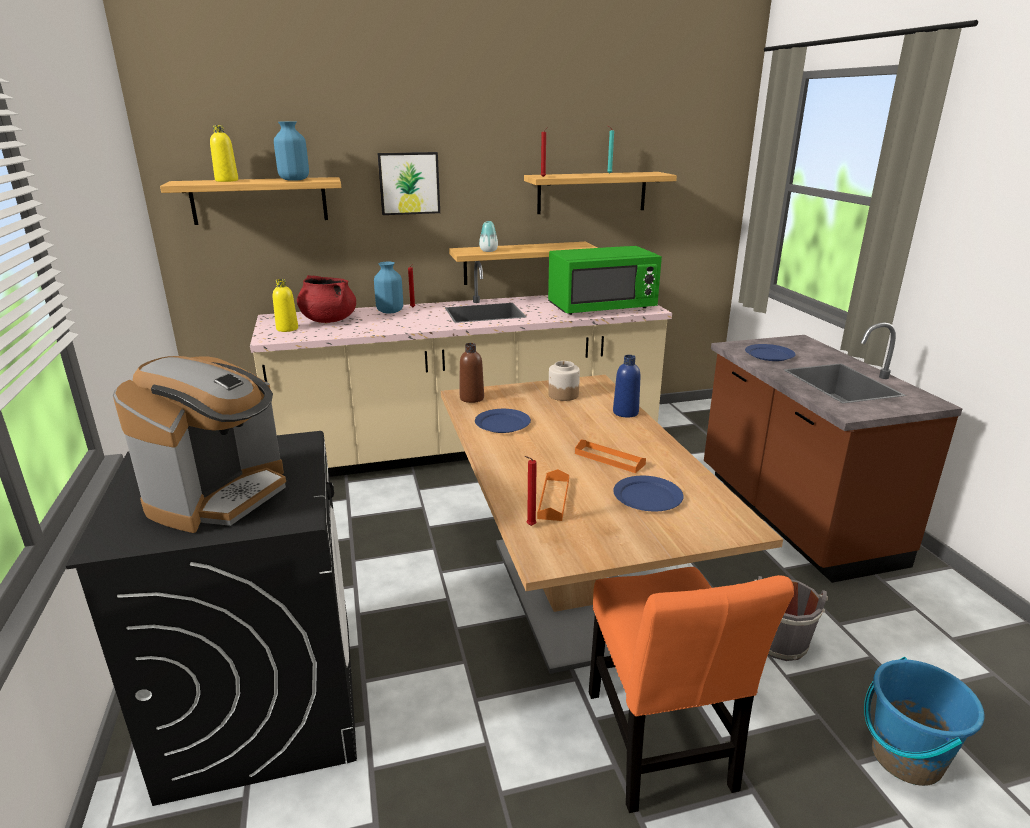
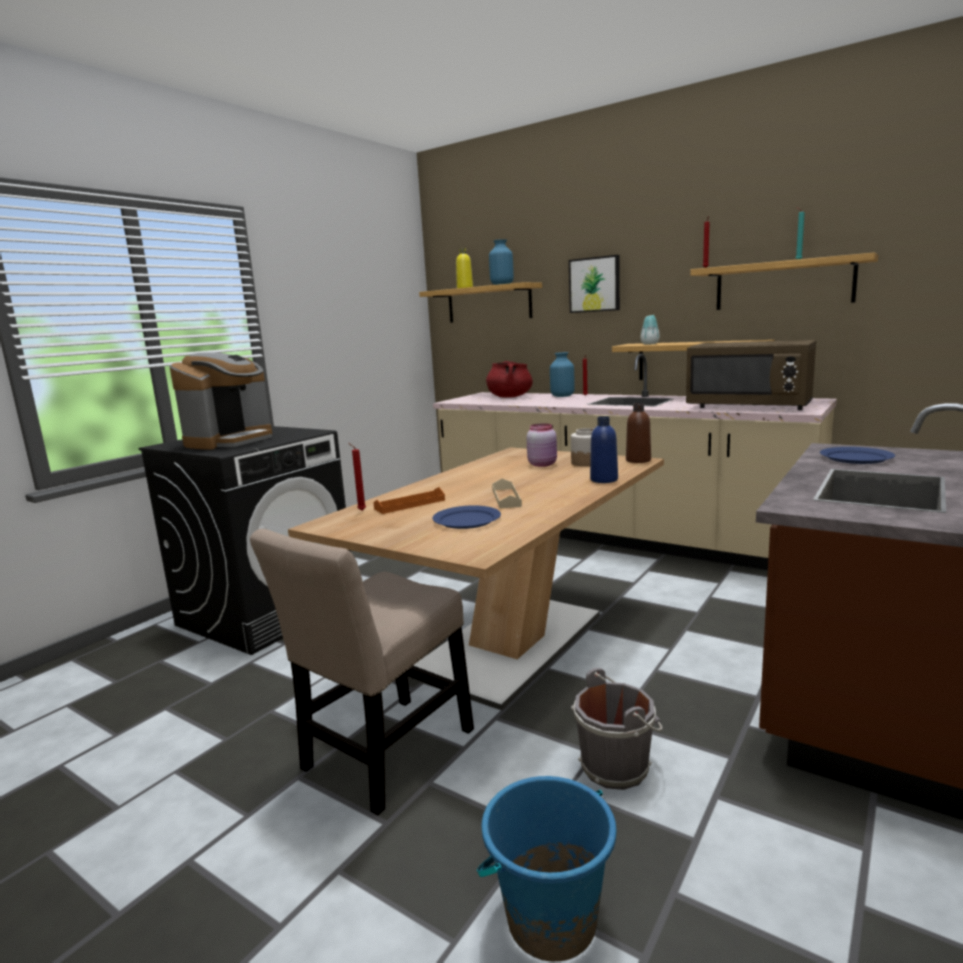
camera: 50 degrees right, 10 degrees down
(220, 495) = (231, 441): coffee machine -> coffee machine turned 45 degrees counterclockwise
(287, 329) = (474, 398): yellow bottle -> none
(472, 398) = (516, 453): brown bottle -> brown bottle (638, 460)
(502, 423) = (496, 467): blue plate -> none
(533, 407) = (543, 464): none -> pink jar
(601, 308) = (749, 406): green microwave -> brown microwave
(609, 459) = (506, 498): orange tray -> beige tray
(660, 747) = (384, 755): orange chair -> beige chair

